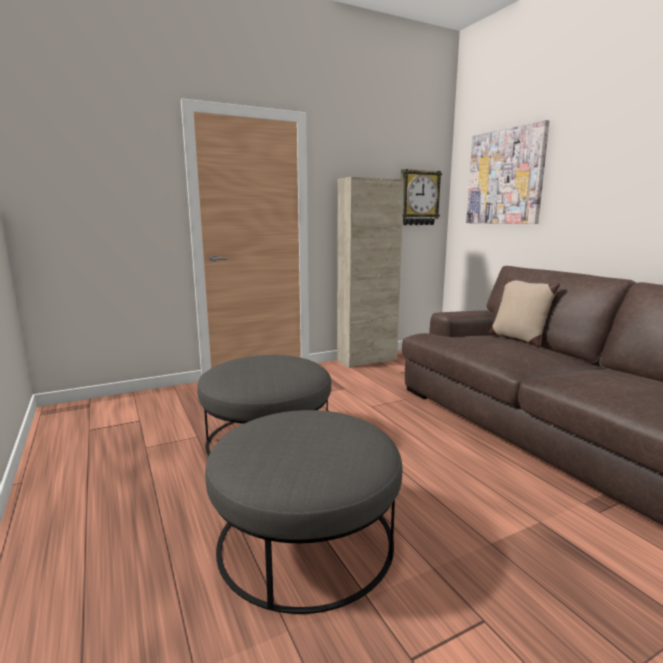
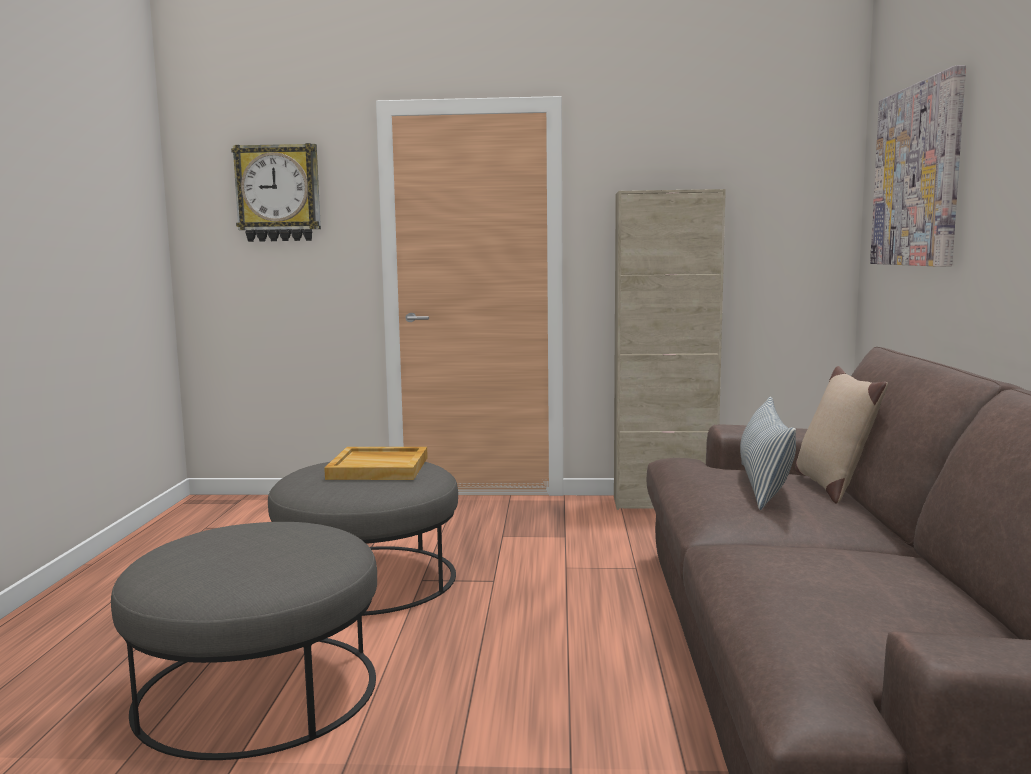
camera: 30 degrees right, 5 degrees down
(271, 363) = (379, 468): none -> beige tray
(418, 198) = (786, 219): wall clock -> wall clock (278, 193)
(499, 343) = (763, 485): none -> pillow

